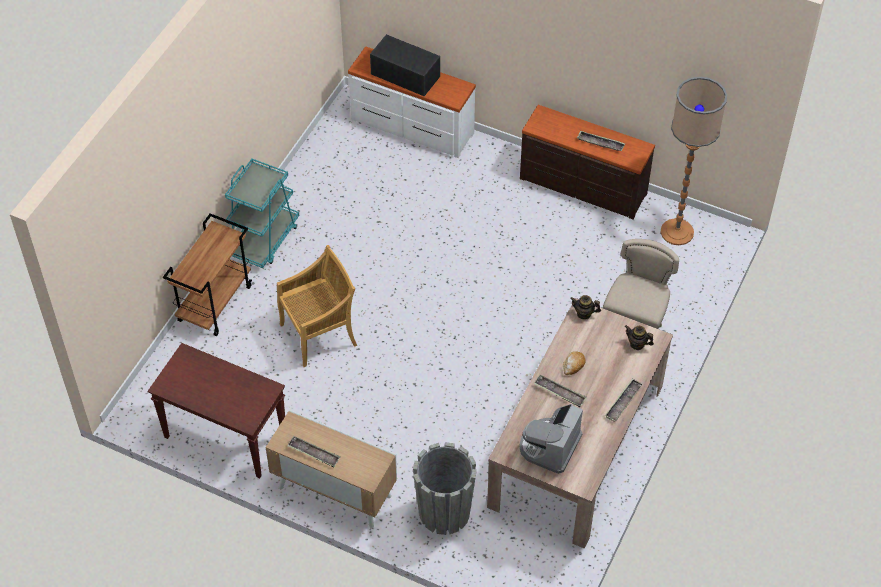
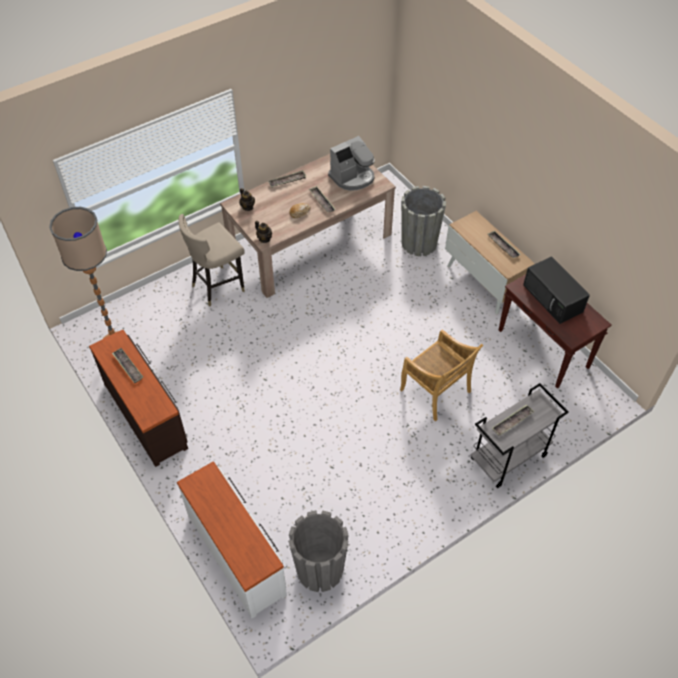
camera: 150 degrees left, 0 degrees up
(214, 253) = (512, 422): none -> tray
(215, 303) = (508, 458): brown cart -> grey cart
(264, 239) = (439, 499): turquoise cart -> none
(319, 334) = (436, 392): beige chair -> beige chair turned 135 degrees counterclockwise
(336, 146) = (320, 569): none -> grey planter
(404, 75) = (233, 528): black microwave -> black microwave (553, 299)

